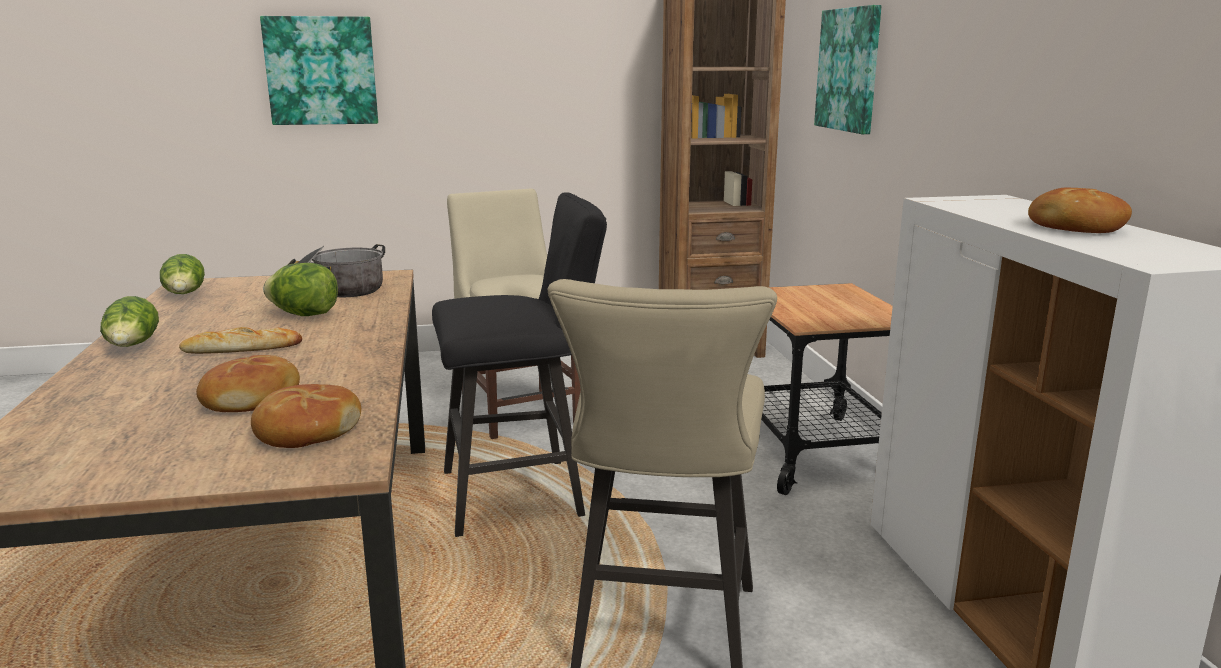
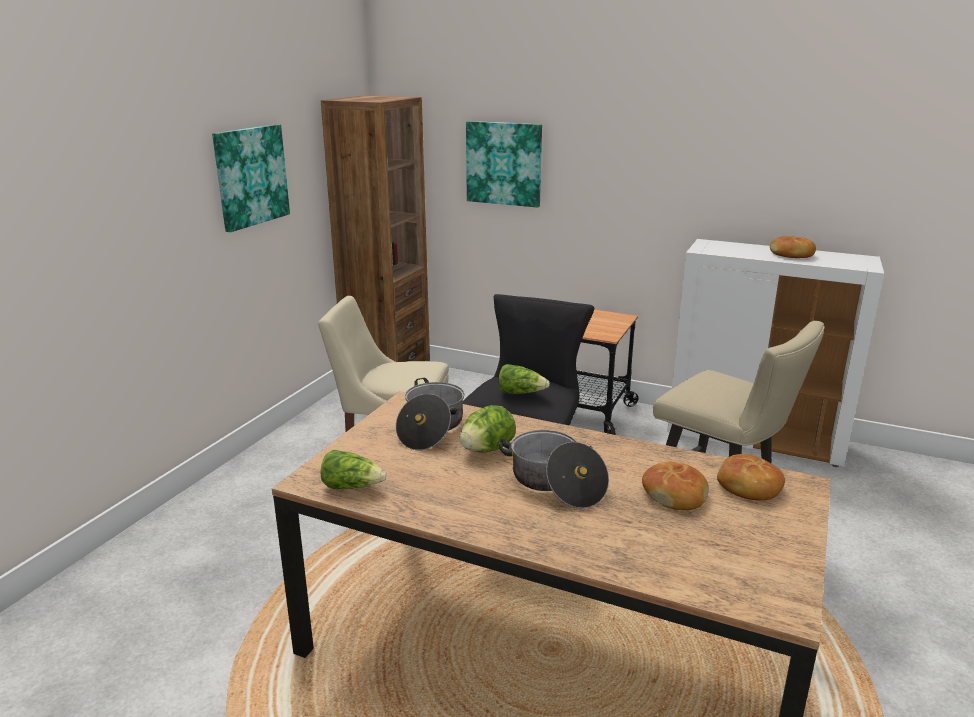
camera: 55 degrees left, 5 degrees up
(133, 347) = (501, 525): lettuce -> lettuce (521, 393)
(242, 349) = (555, 483): bread -> cooking pot
(321, 71) = (86, 226): picture -> picture (250, 176)

